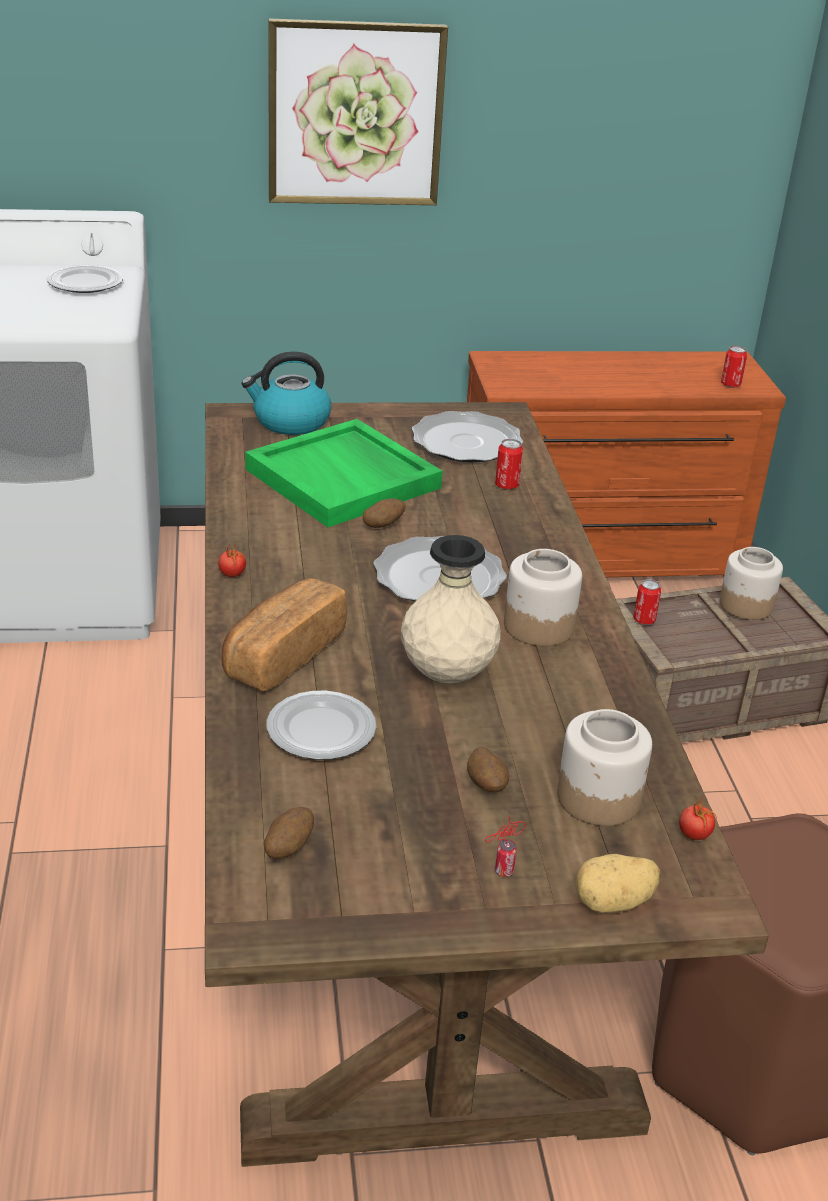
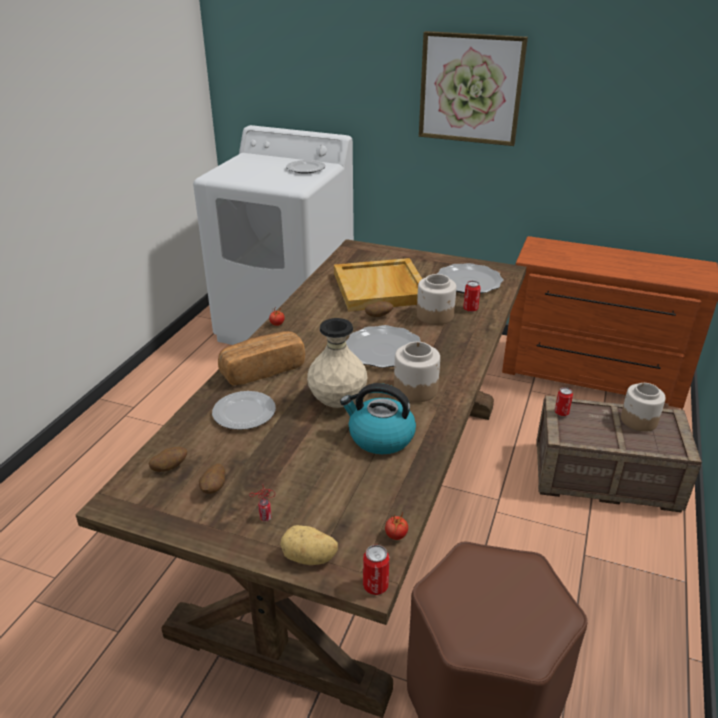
camera: 30 degrees right, 0 degrees up
(290, 422) = (380, 255): kettle -> kettle (380, 437)
(345, 479) = (381, 288): green tray -> beige tray
(486, 786) = (301, 468): potato -> potato (214, 488)
(599, 798) = (359, 495): jar -> jar (435, 316)
(730, 384) = (685, 279): can -> can (375, 586)

